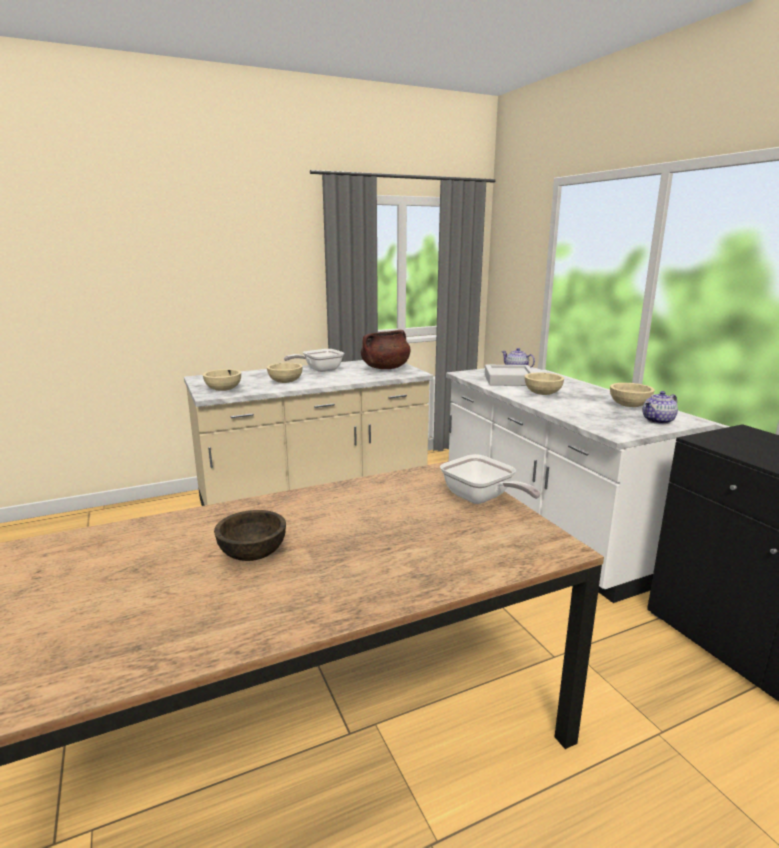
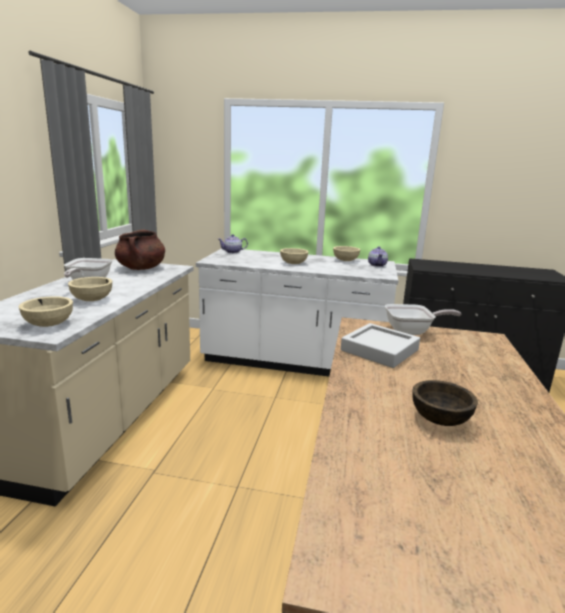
camera: 55 degrees left, 0 degrees up
(509, 380) = (251, 259): grey tray -> grey tray (379, 350)

